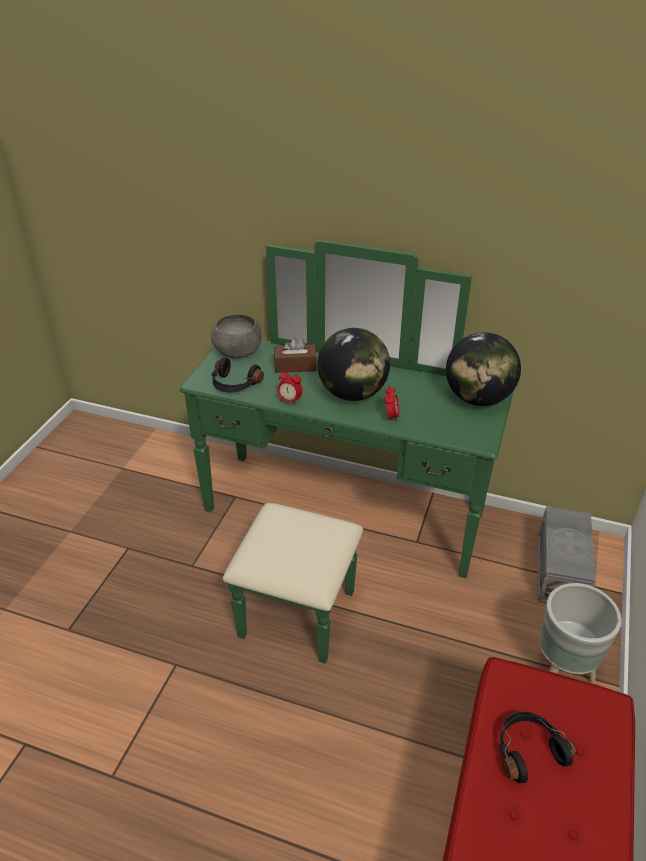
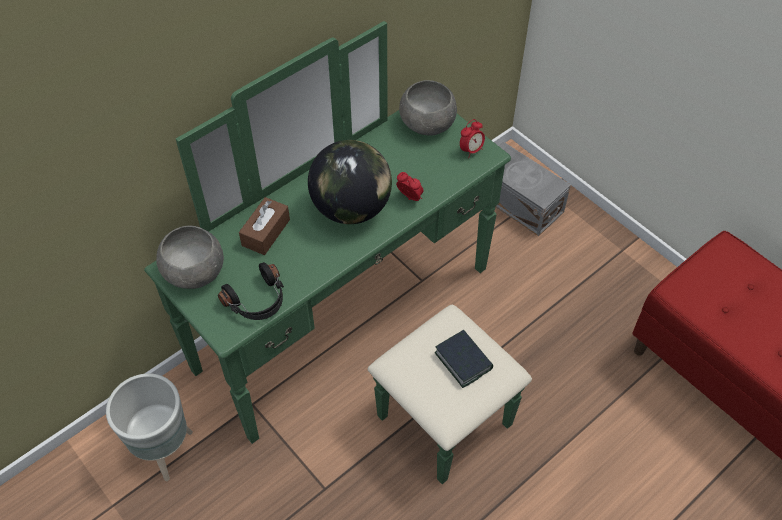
camera: 60 degrees left, 15 degrees up
(289, 401) = (324, 265): alarm clock -> alarm clock (471, 150)
(305, 549) = (463, 361): none -> book
(477, 398) = (428, 123): globe -> grey bowl
(528, 750) = (740, 315): black headphones -> none
(561, 674) = (611, 264): grey planter -> grey planter (166, 451)

